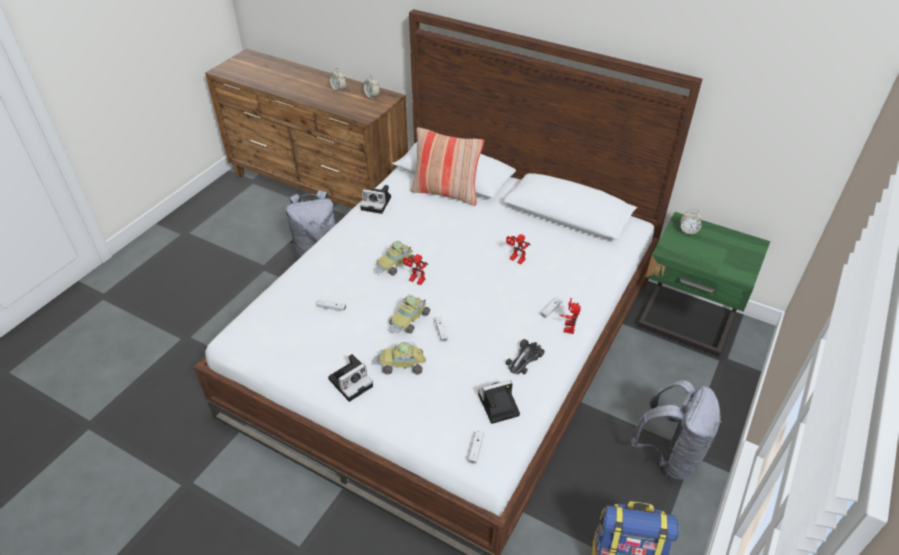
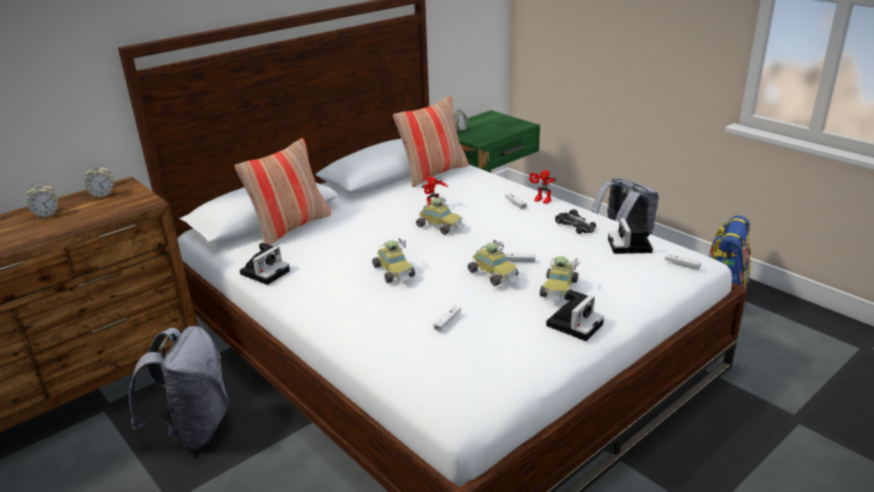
camera: 70 degrees left, 15 degrees down
(351, 381) = (574, 323): camera -> camera turned 60 degrees clockwise
(415, 280) = (431, 264): toy robot -> none
(483, 271) = (440, 226): none -> toy car
(588, 241) = (433, 173): none -> pillow

